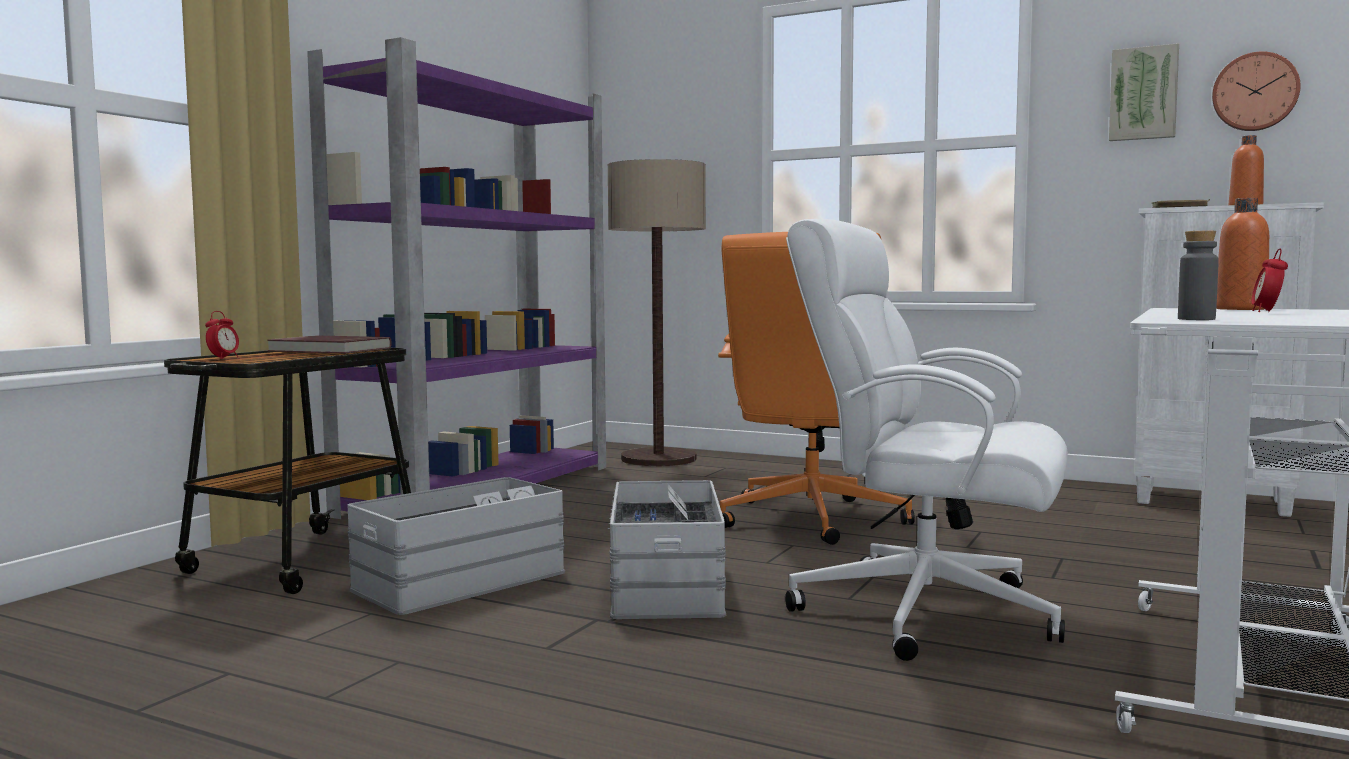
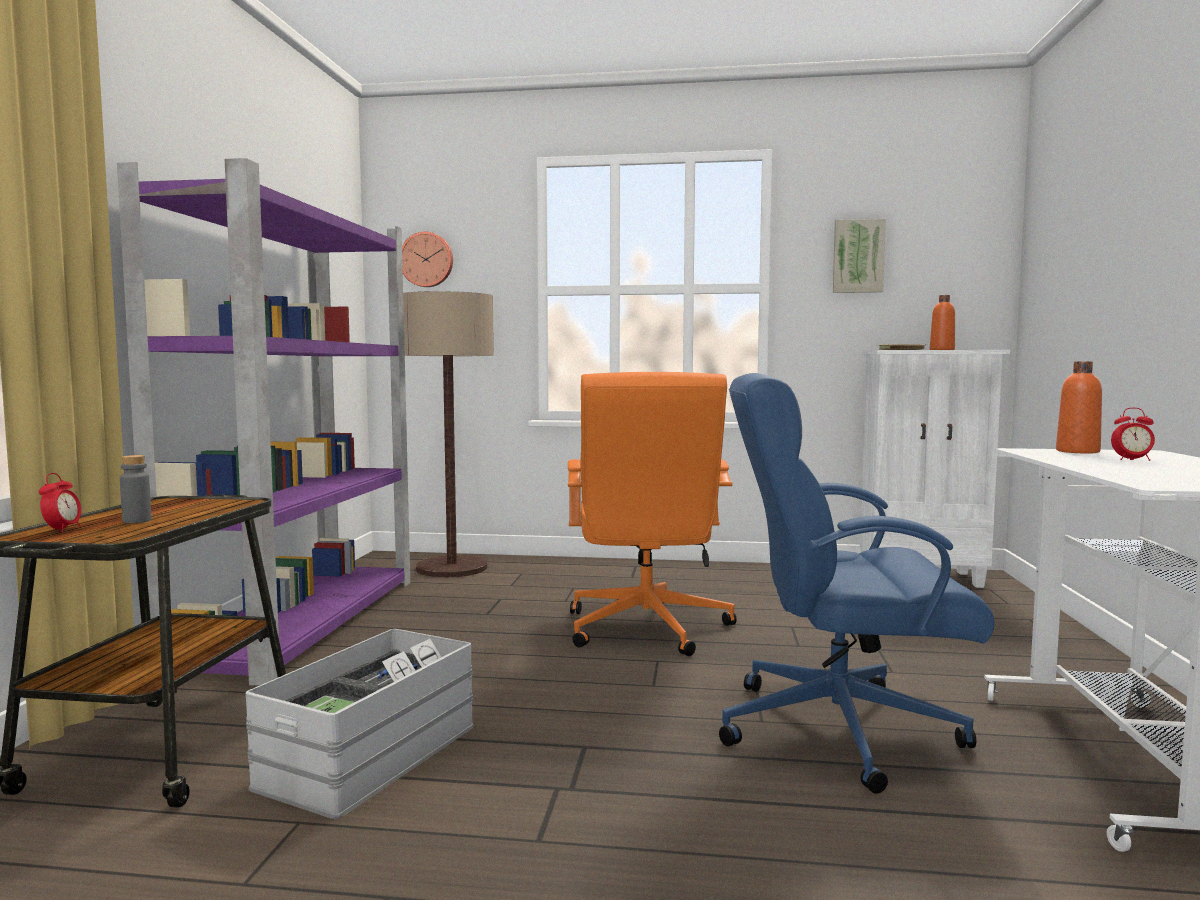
camera: 20 degrees left, 0 degrees up
(328, 349) = (182, 506): red book -> none
(664, 585) = (585, 729): grey storage box -> none
(926, 612) = (838, 729): white office chair -> blue office chair
(1196, 319) = (1160, 480): grey bottle -> grey bottle (137, 521)
(1255, 92) = (938, 260): wall clock -> wall clock (427, 260)
(1267, 312) = (1132, 460): alarm clock -> alarm clock turned 75 degrees counterclockwise

